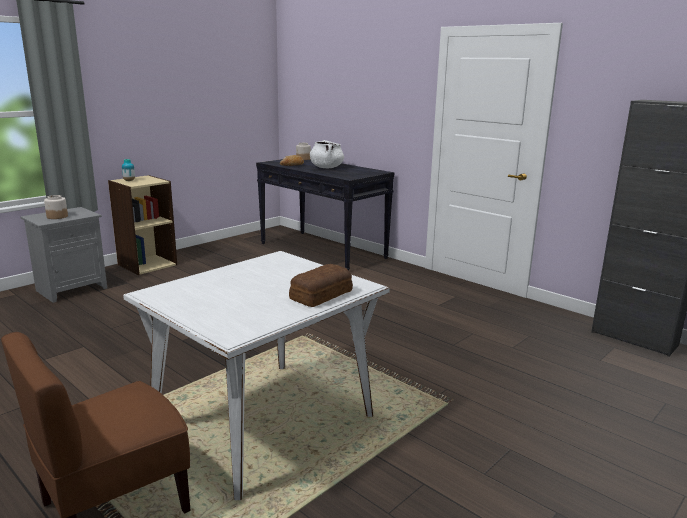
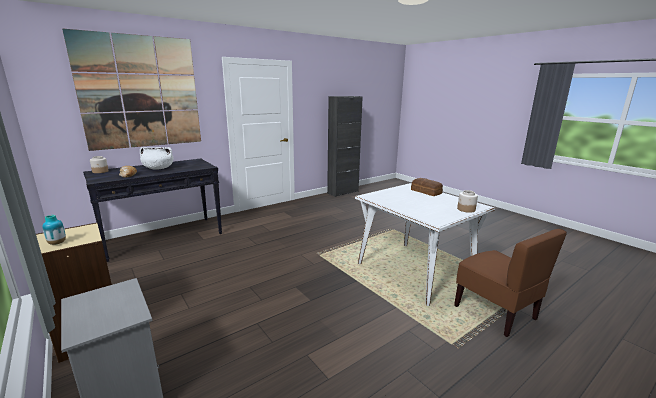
camera: 80 degrees left, 0 degrees up
(57, 216) = (110, 310): jar -> jar (466, 209)
(352, 78) = (141, 92): none -> picture

